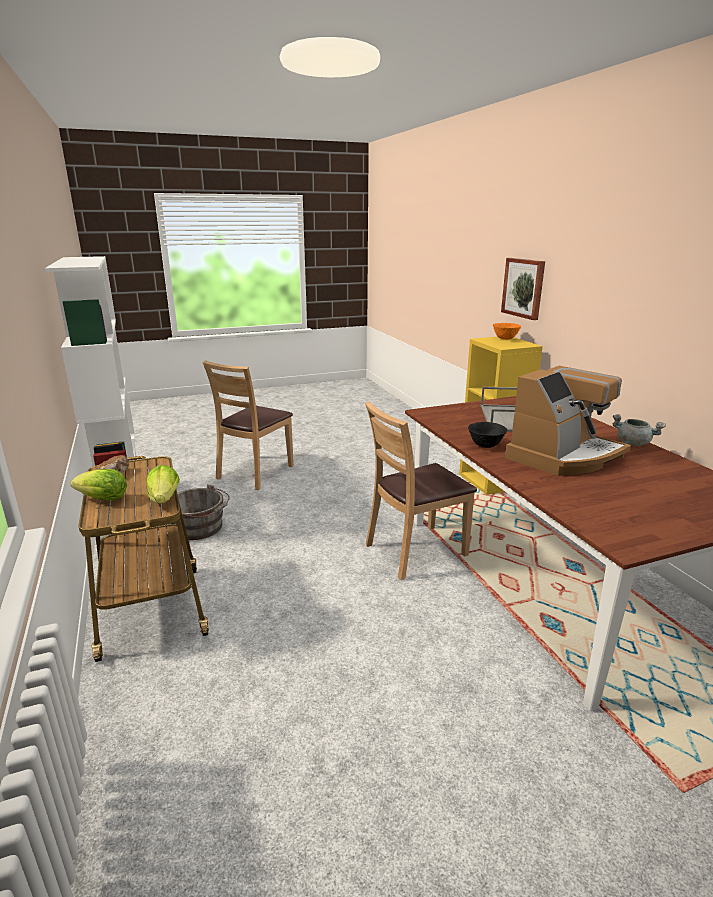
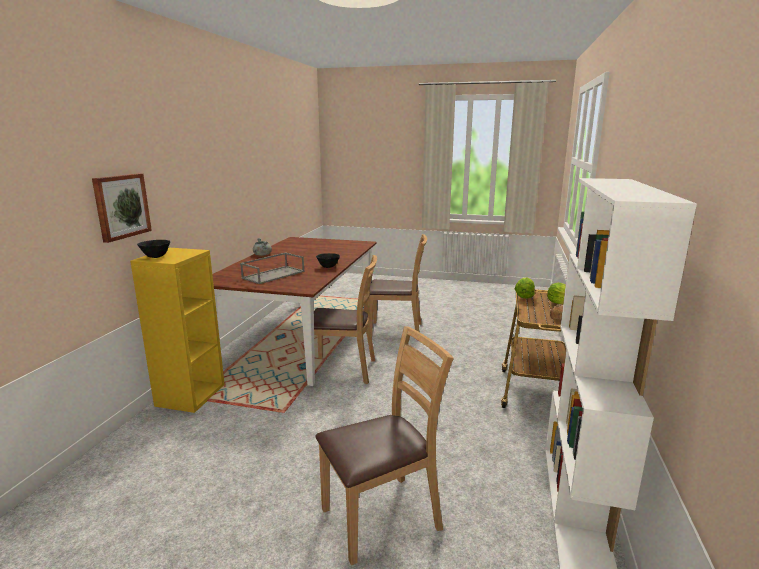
camera: 145 degrees left, 5 degrees down
(200, 528) = (488, 447): grey bucket -> none
(454, 666) = (396, 330): none -> brown chair
(505, 339) = (155, 257): orange bowl -> black bowl
(564, 456) = (308, 257): coffee machine -> none

